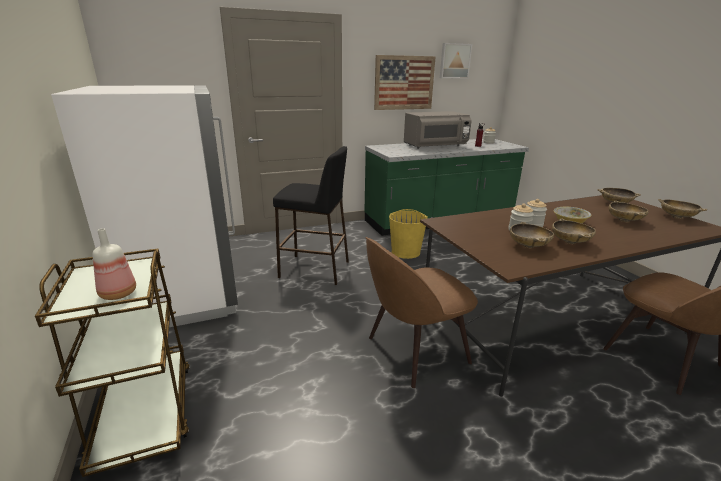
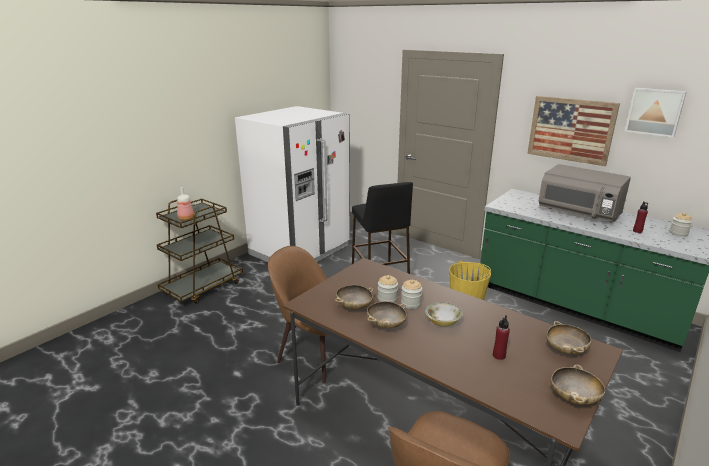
camera: 60 degrees right, 0 degrees up
(624, 220) = (499, 355): beige bowl -> red bottle

